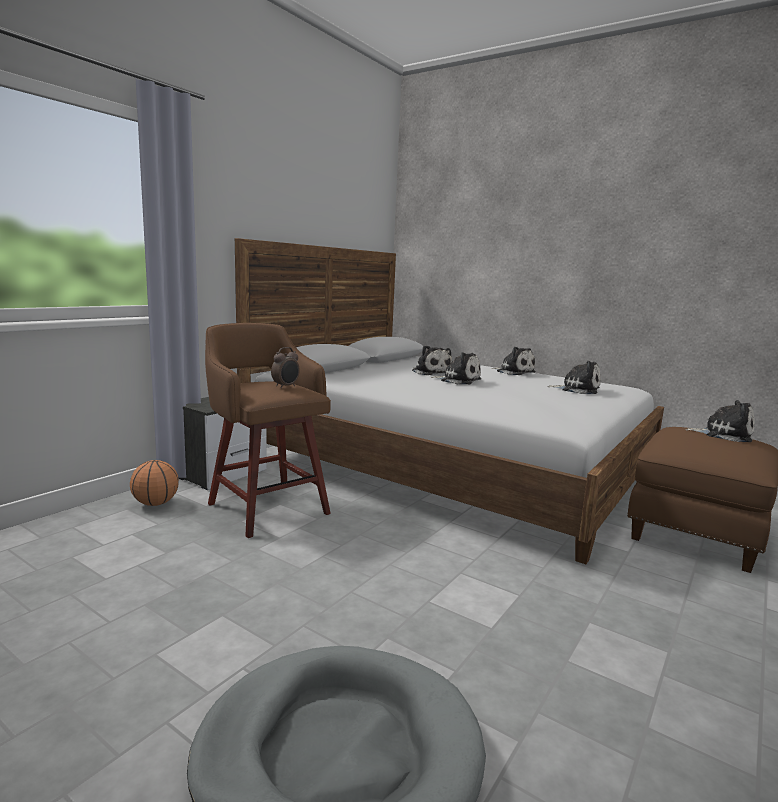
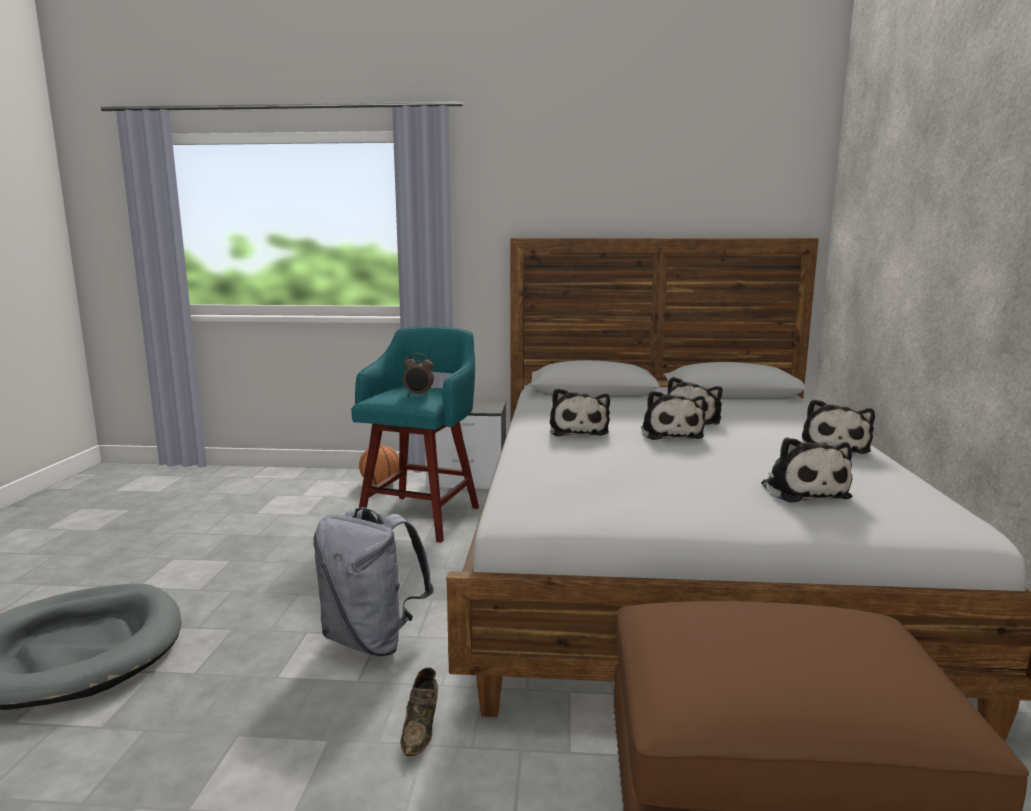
camera: 60 degrees right, 0 degrees up
(266, 507) = (422, 516): brown stool -> turquoise stool
(465, 577) = (372, 640): none -> grey backpack
(589, 586) = (421, 728): none -> brown shoe
(724, 434) = (860, 658): plush toy -> plush toy (578, 431)

